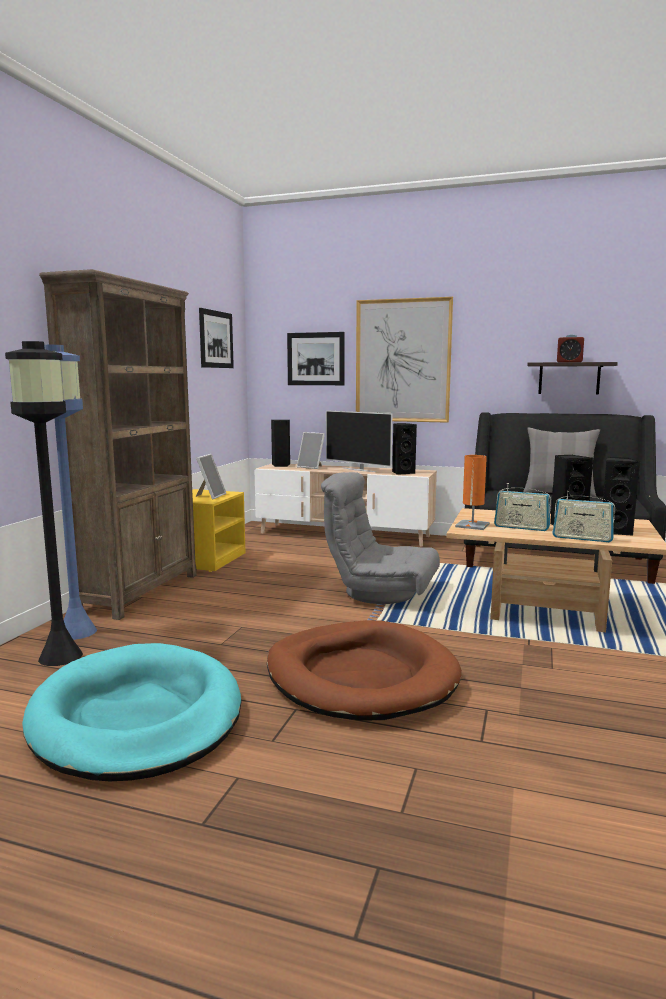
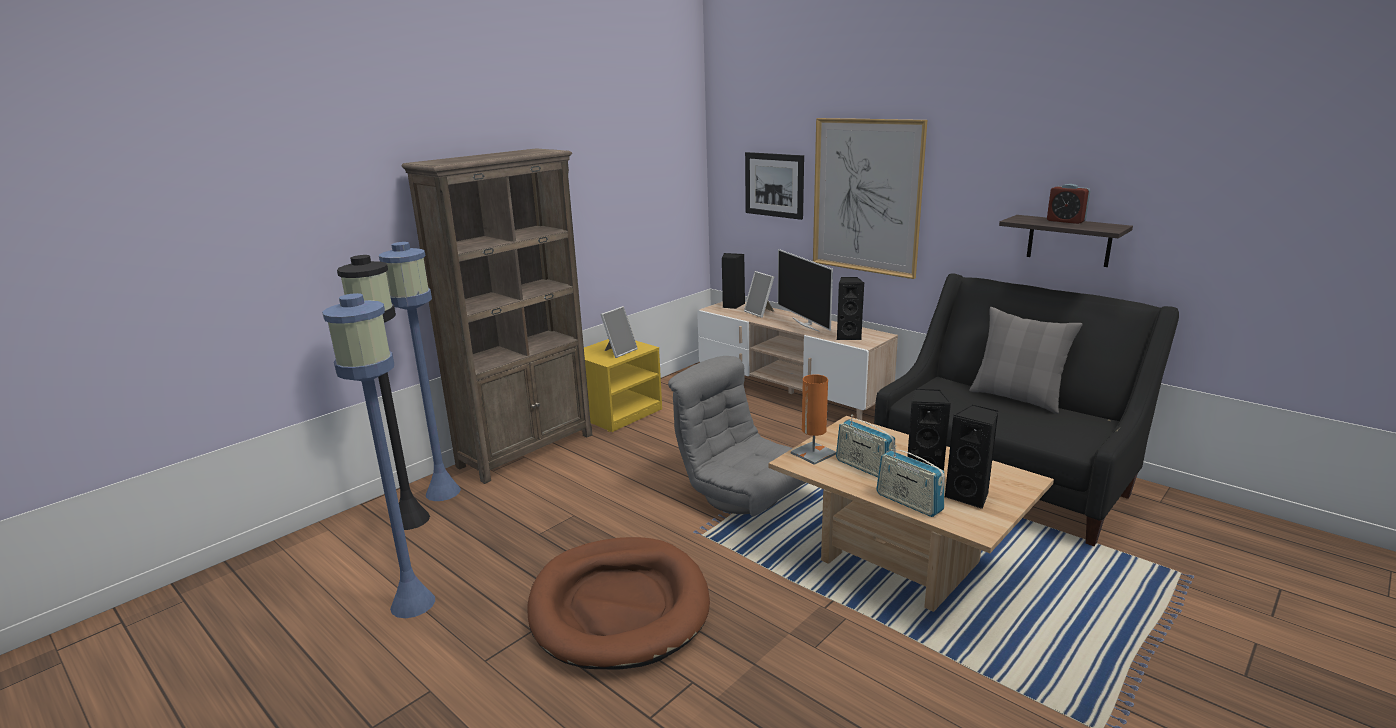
camera: 25 degrees right, 10 degrees up
(137, 717) = (412, 604): turquoise dog bed -> blue floor lamp
(216, 339) = (655, 168): picture -> none

